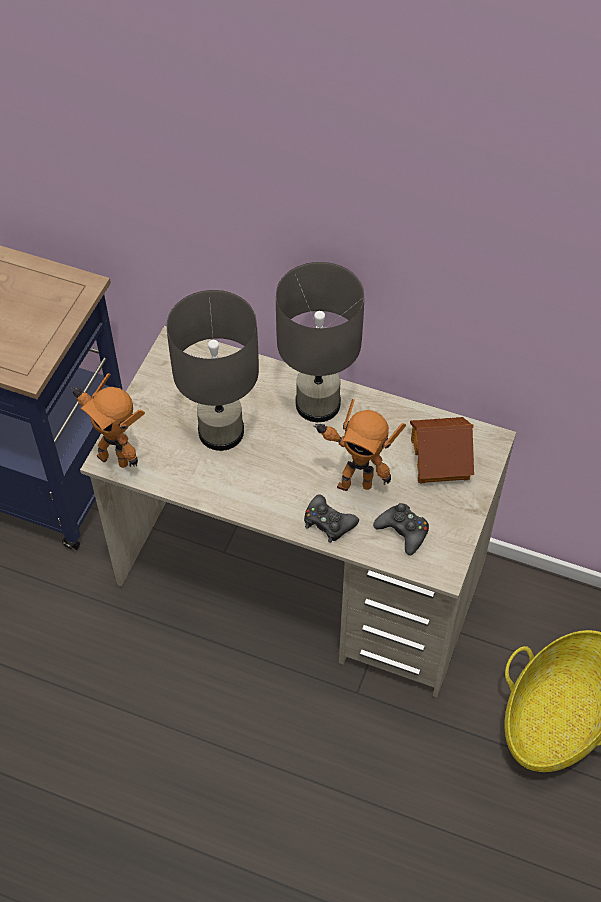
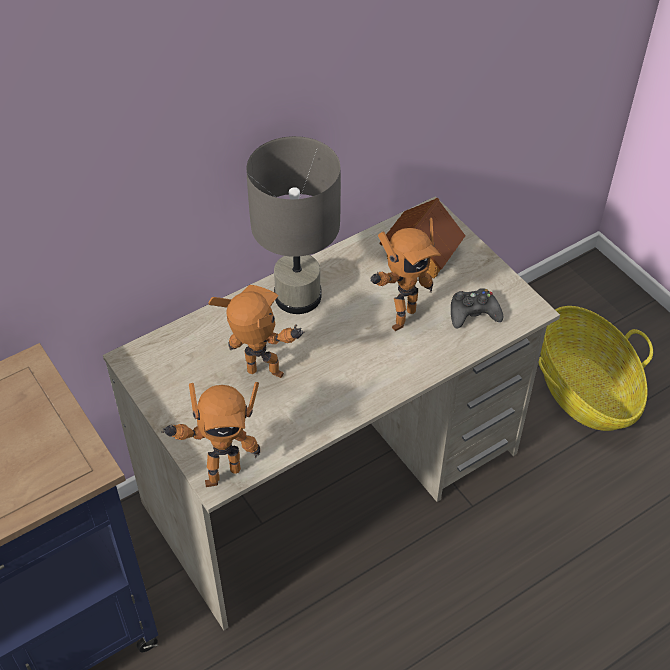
camera: 55 degrees left, 5 degrees down
(220, 431) = (264, 377): grey table lamp -> toy robot
(328, 522) = (425, 356): black game controller -> none

